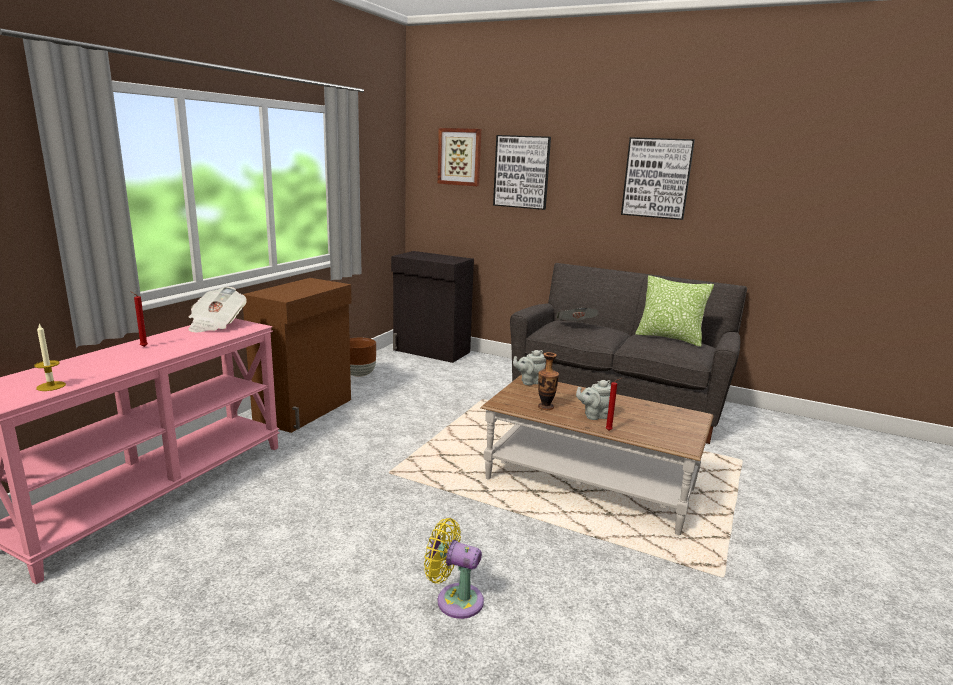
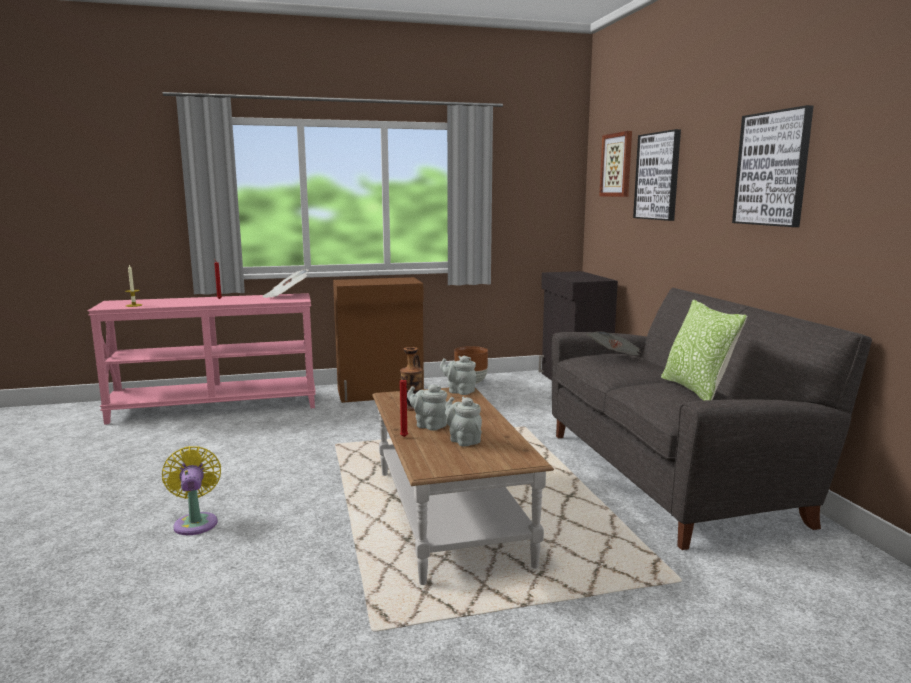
camera: 50 degrees right, 5 degrees down
(639, 417) = (463, 440): none -> grey teapot

